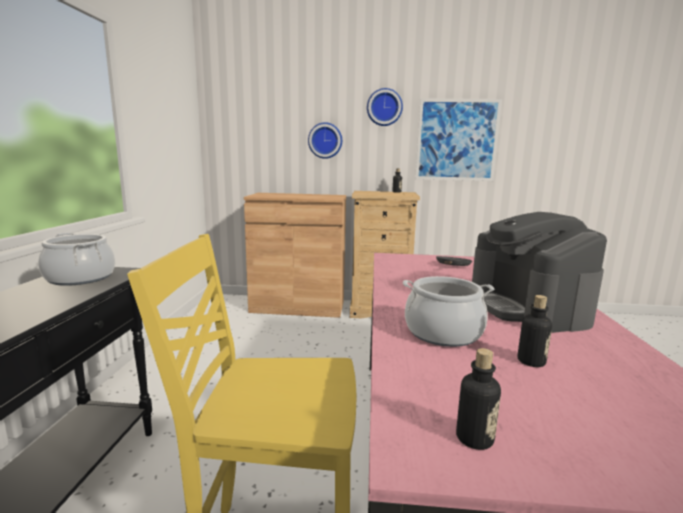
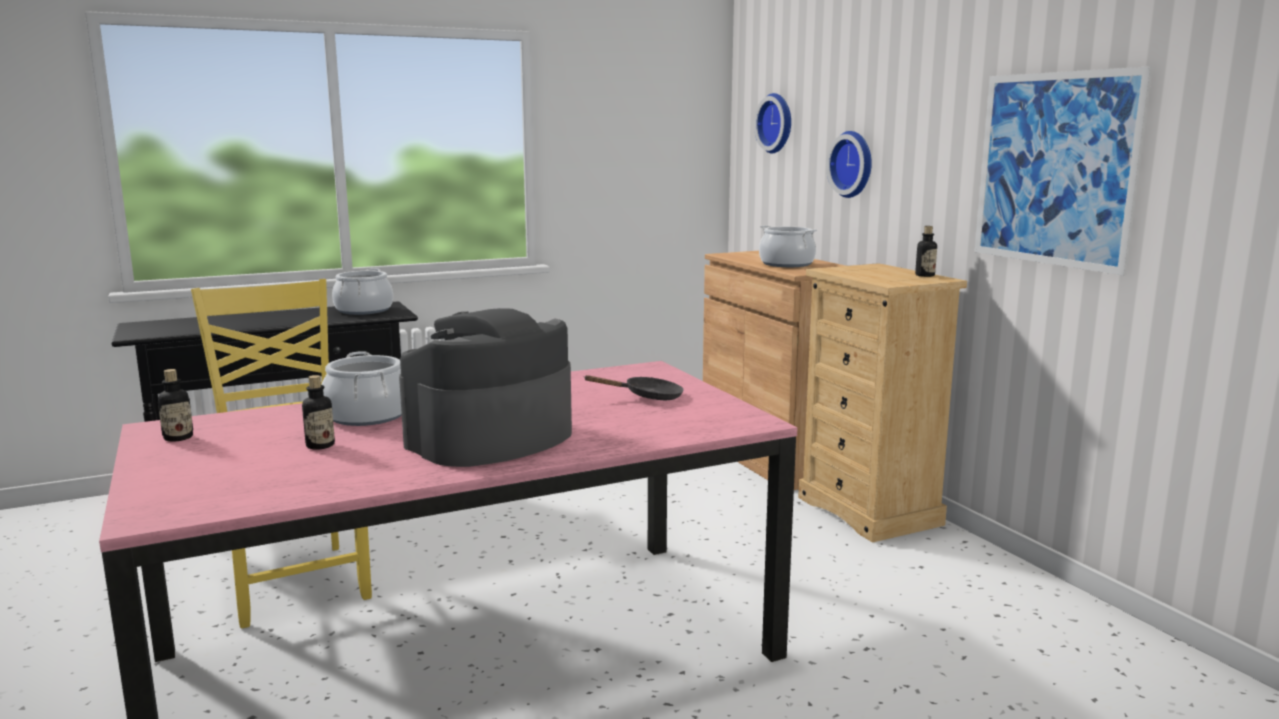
camera: 60 degrees right, 0 degrees up
(308, 196) = (786, 264): none -> cooking pot
(384, 107) = (935, 98): wall clock -> wall clock (777, 123)

